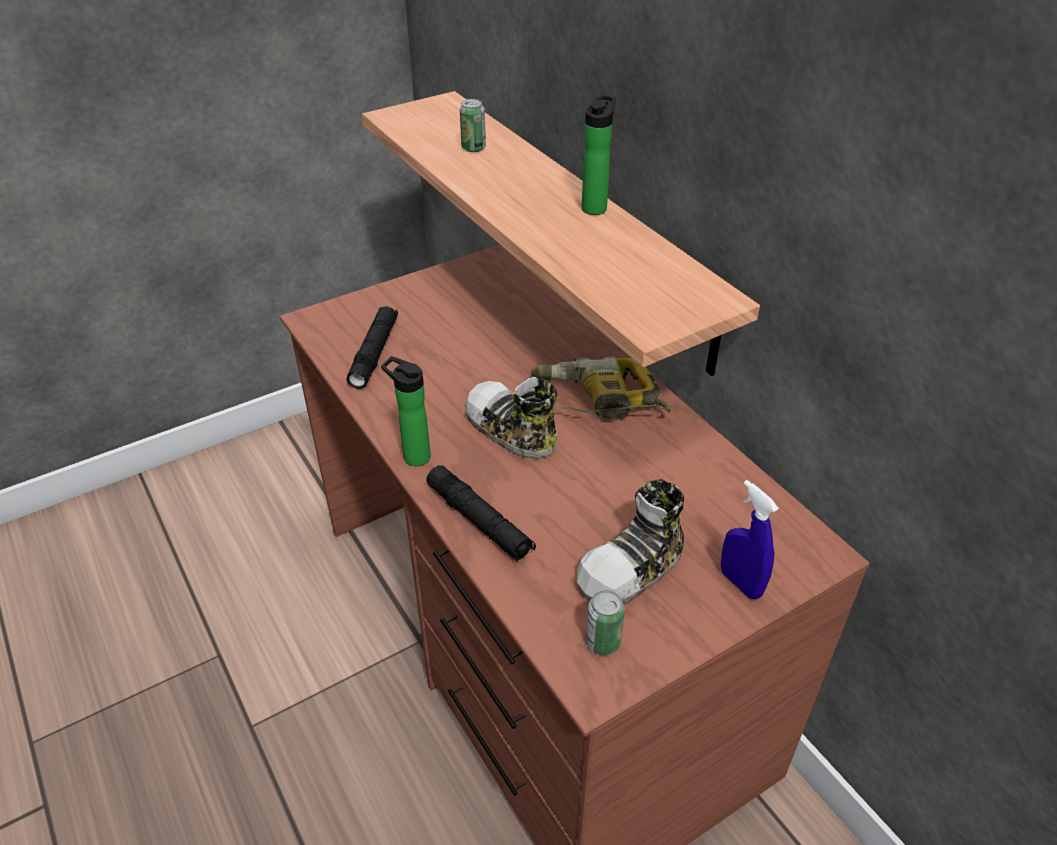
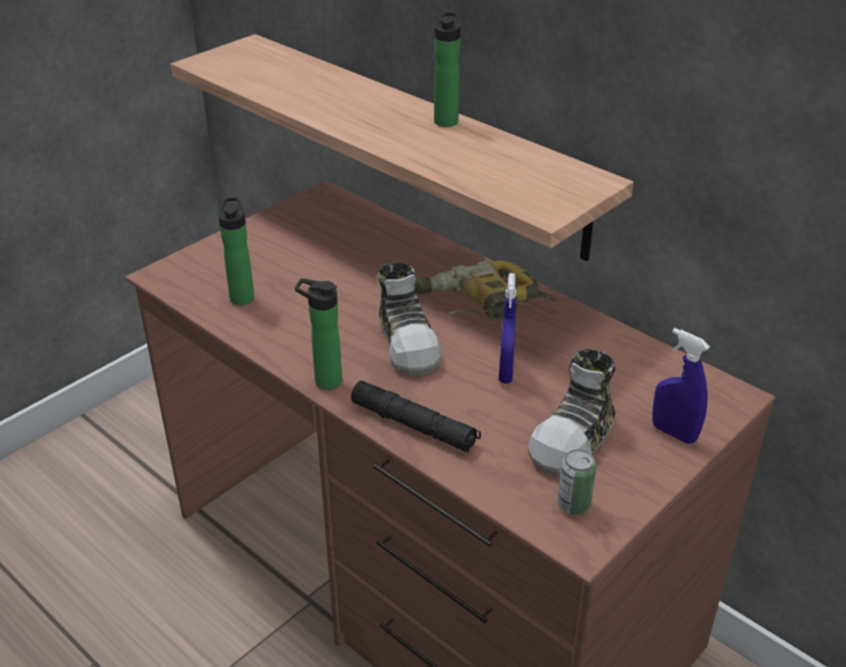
camera: 15 degrees left, 5 degrees down
(374, 353) = (242, 296): black flashlight -> bottle
(473, 148) = (302, 82): can -> none
(510, 430) = (409, 343): shoe -> shoe turned 135 degrees counterclockwise
(592, 480) = (505, 372): none -> blue spray bottle

